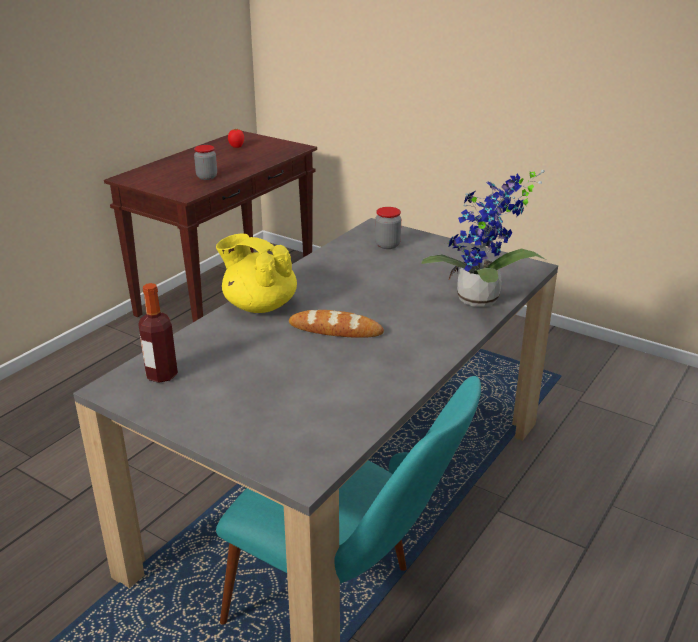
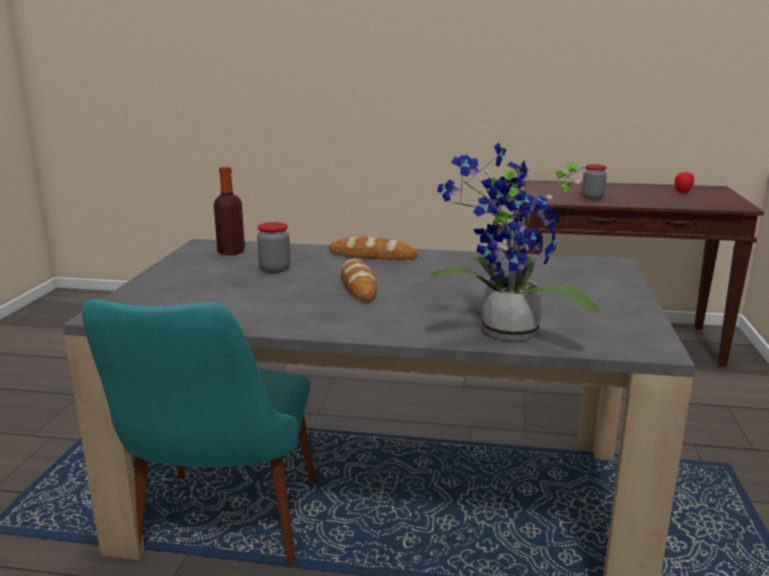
camera: 65 degrees right, 10 degrees down
(259, 305) = (372, 255): yellow teapot -> bread
(387, 245) = (576, 274): jar -> jar (275, 269)

